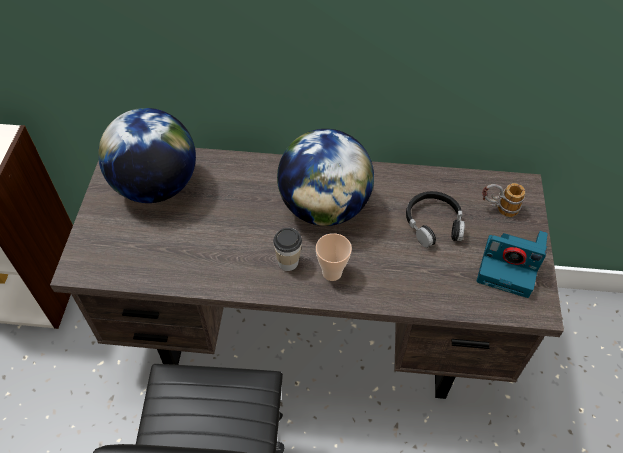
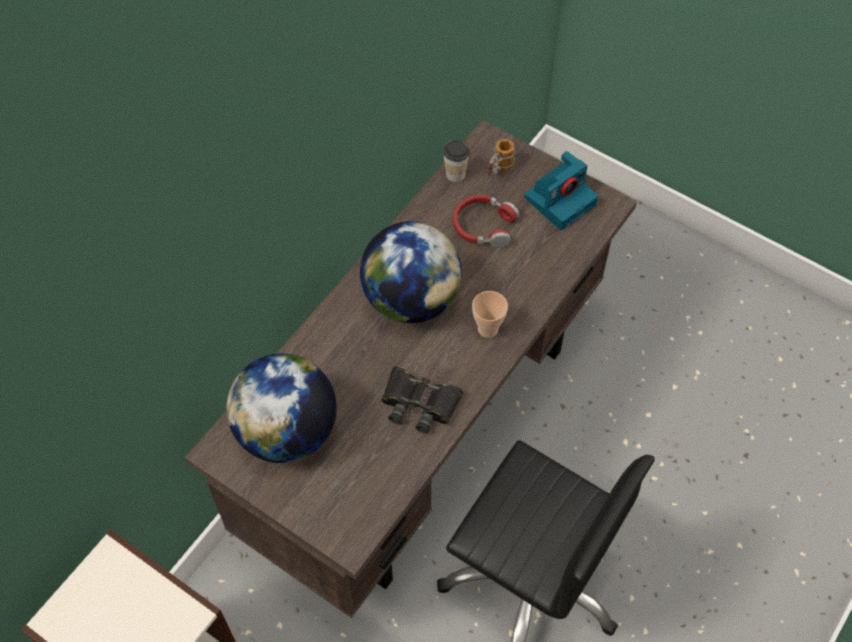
camera: 60 degrees left, 5 degrees up
(229, 257) = (419, 403): none -> black binoculars
(288, 262) = (455, 358): cup -> cup (455, 174)
(433, 223) = (484, 226): black headphones -> red headphones

